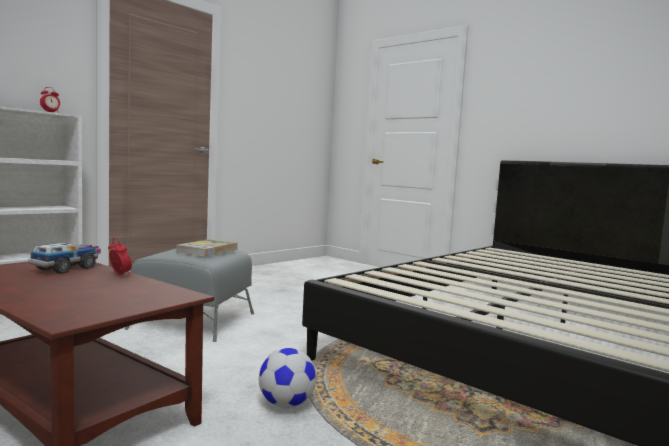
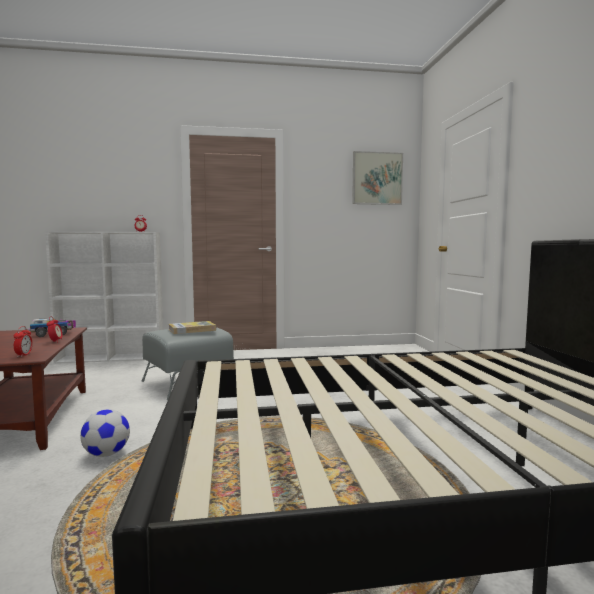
camera: 40 degrees right, 0 degrees up
(155, 295) = (24, 355): none -> alarm clock
(303, 83) = (377, 178): none -> picture

